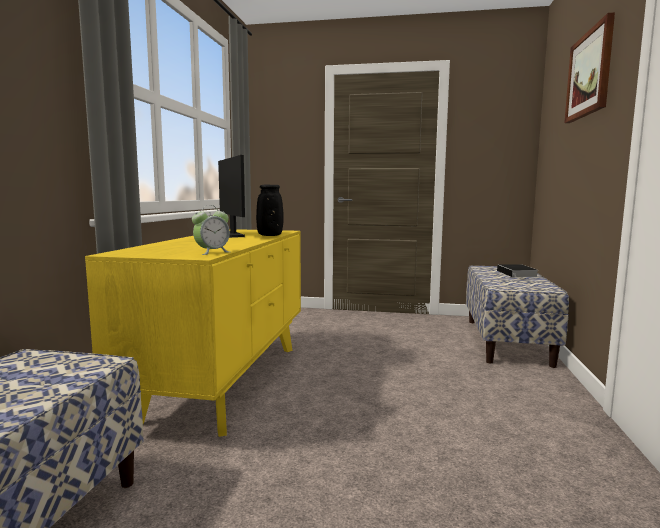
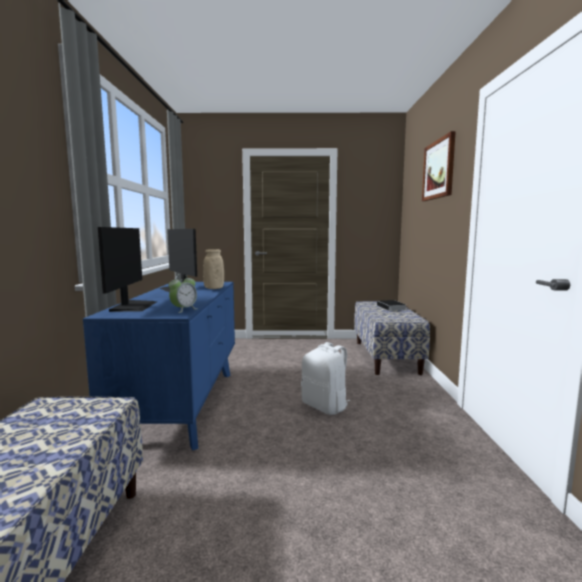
camera: 10 degrees left, 0 degrees up
(155, 247) = (133, 306): none -> monitor
(224, 380) = (183, 404): yellow dresser -> blue dresser
(270, 235) = (214, 288): black vase -> beige vase
(407, 398) = (325, 406): none -> white backpack

